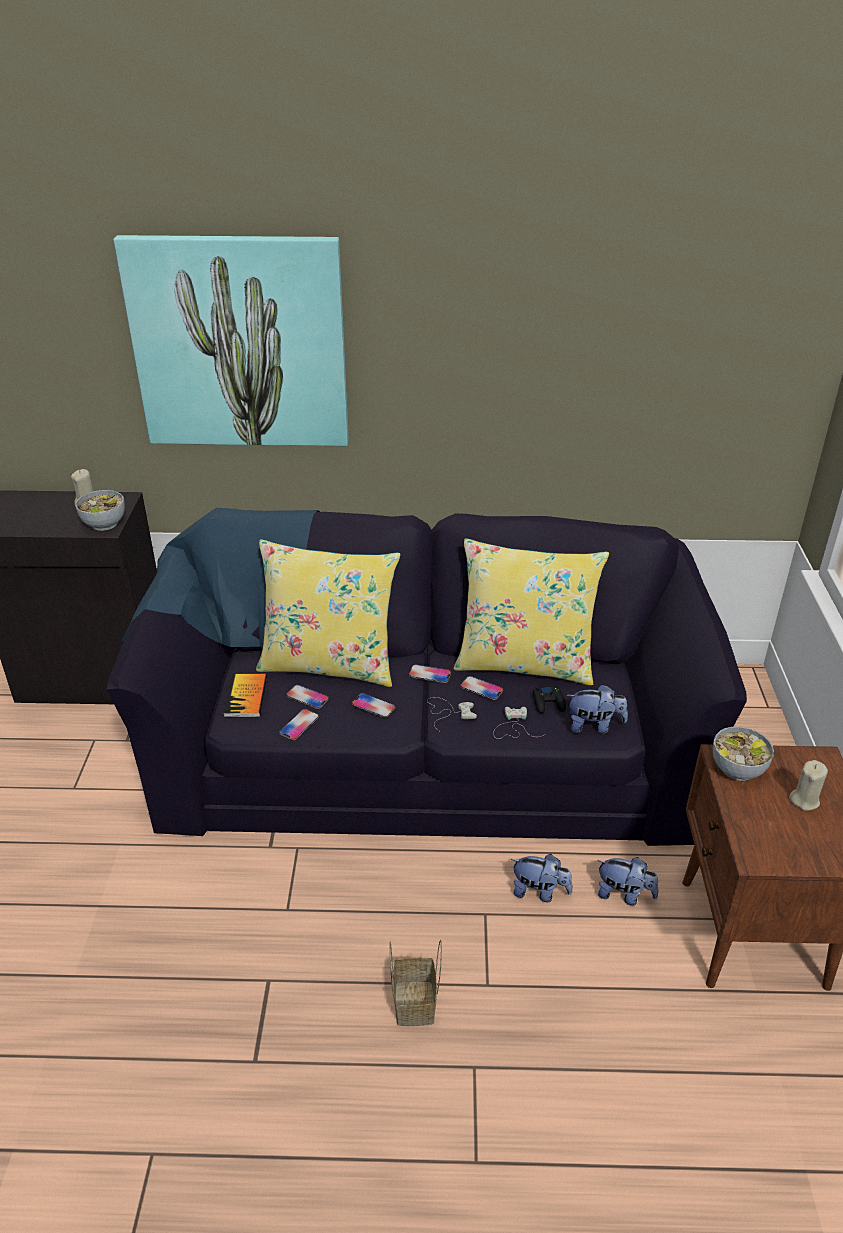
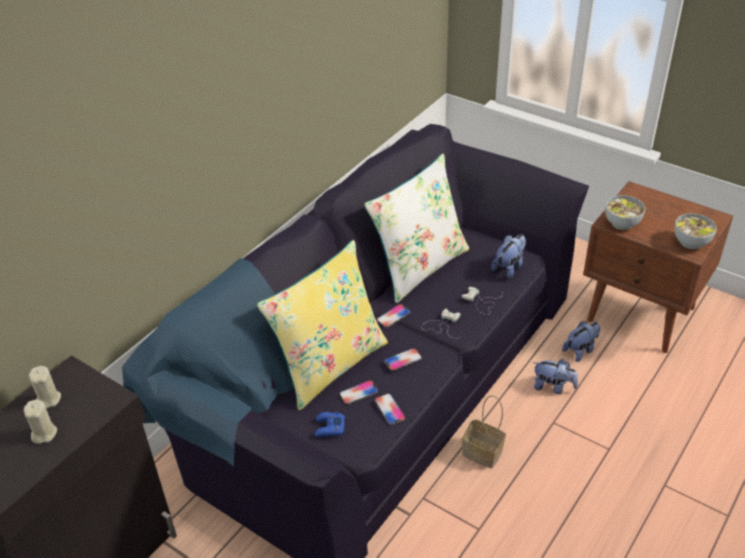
camera: 55 degrees left, 5 degrees up
(104, 524) = (102, 397): bowl -> bowl (691, 242)
(240, 343) = (127, 153): picture -> none
(246, 697) = (329, 428): book -> blue game controller
(416, 1005) = (603, 492): basket -> basket (484, 452)
(481, 688) = (430, 298): phone -> none
(525, 663) = (419, 267): yellow pillow -> white pillow
(539, 892) = (553, 387): plush toy -> plush toy turned 60 degrees clockwise
(548, 703) = (470, 276): black game controller -> none
(804, 800) = (661, 213): beige candle -> beige candle (44, 433)

